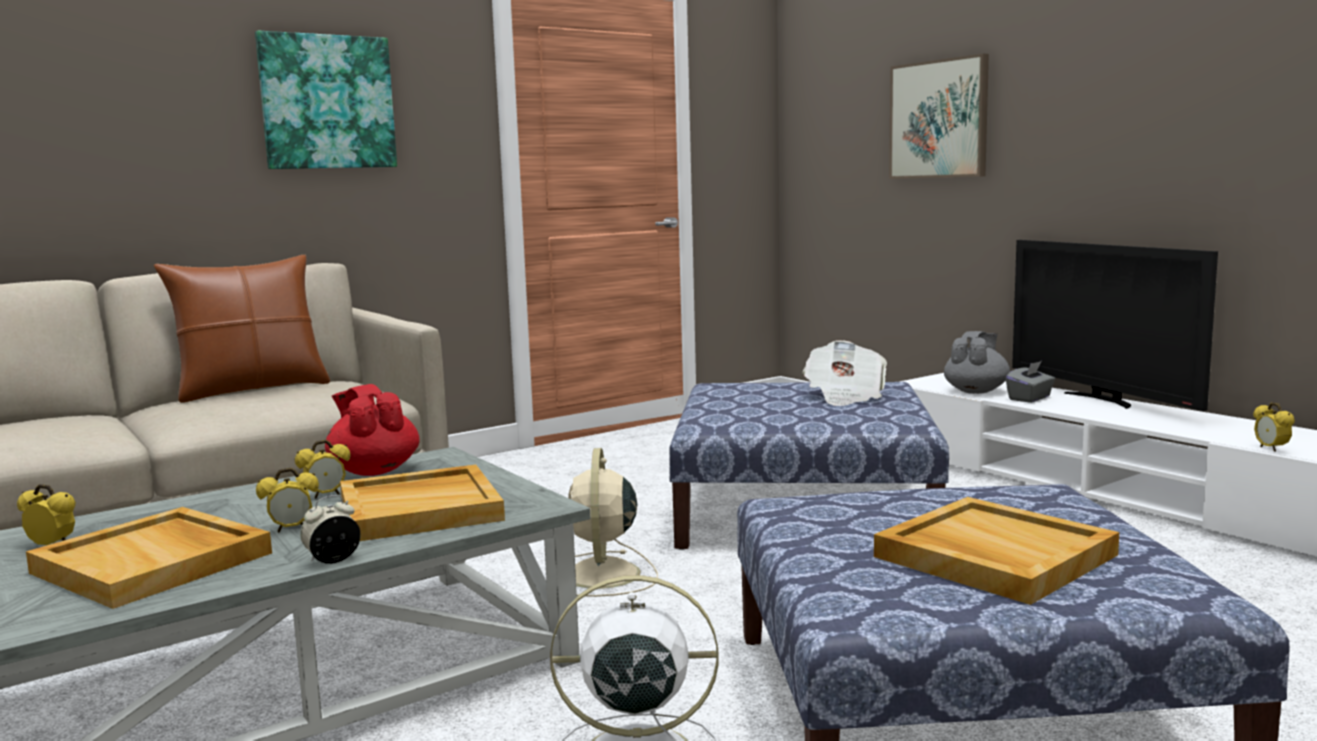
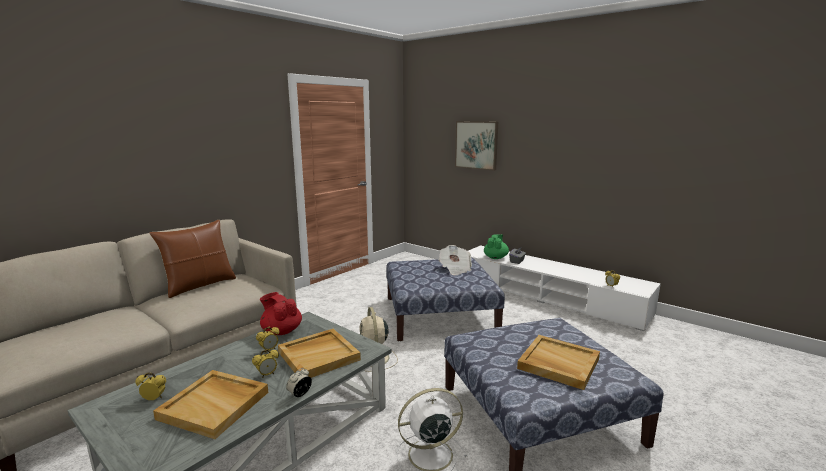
camera: 15 degrees left, 5 degrees up
(327, 102) = (217, 141): picture -> none
(976, 391) = (495, 257): grey teapot -> green teapot
(1102, 399) = (543, 261): television -> none

